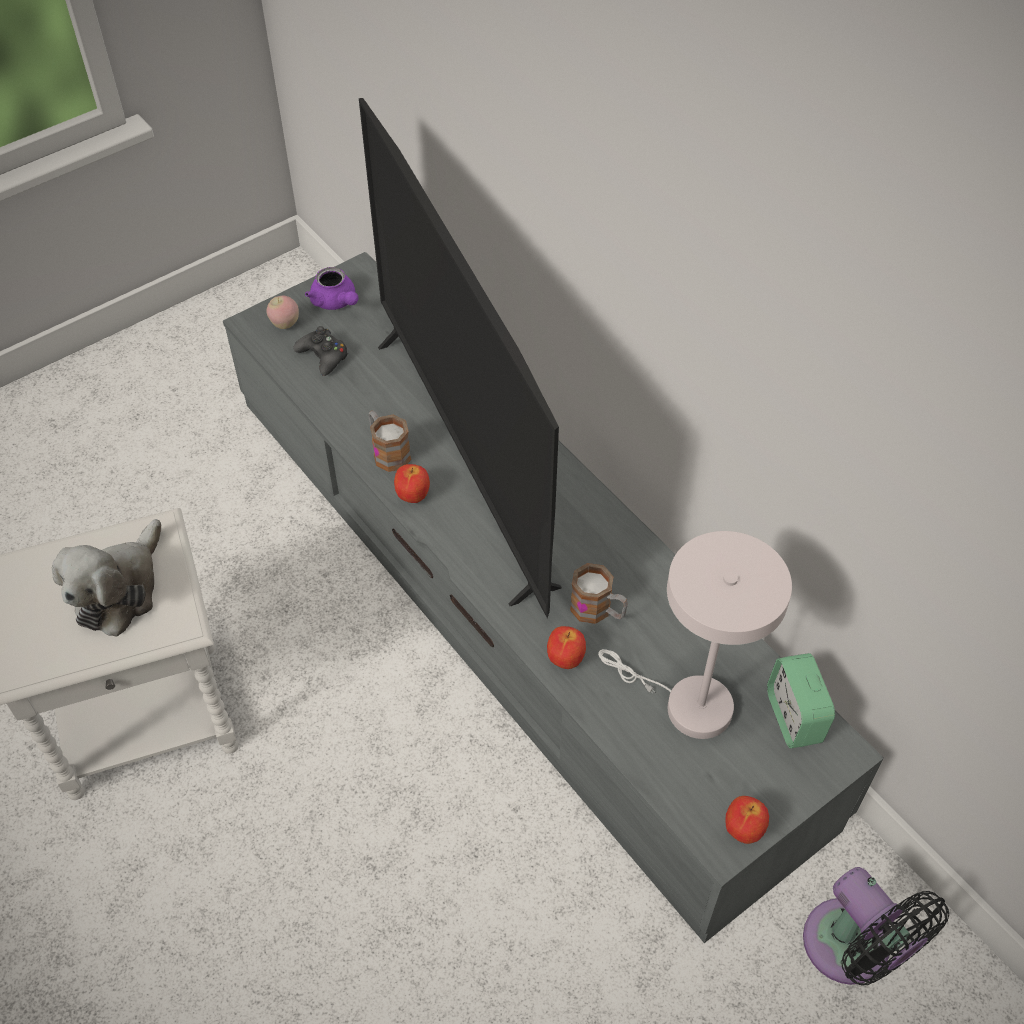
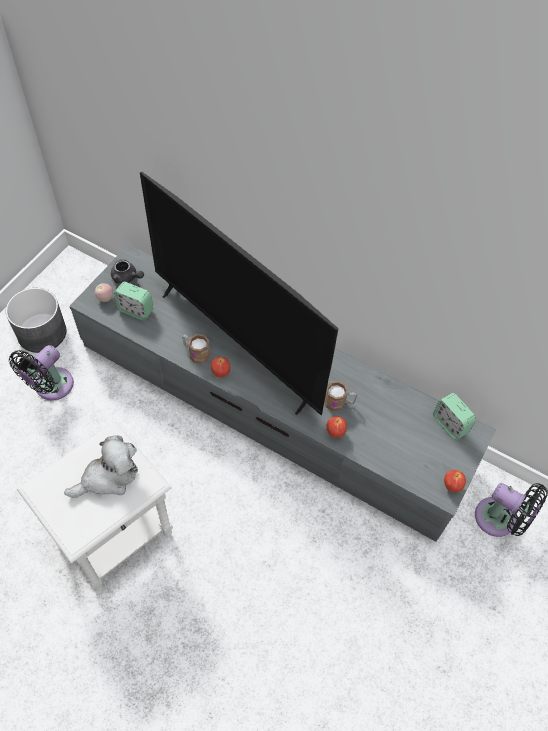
camera: 25 degrees left, 5 degrees up
(119, 590) = (108, 476): plush toy -> plush toy turned 120 degrees counterclockwise
(163, 454) = (51, 387): none -> black fan
(192, 367) = (42, 332): none -> grey planter
(323, 356) = (135, 310): black game controller -> alarm clock
(336, 302) = (127, 278): purple teapot -> grey teapot
(687, 704) = (401, 435): white table lamp -> none

